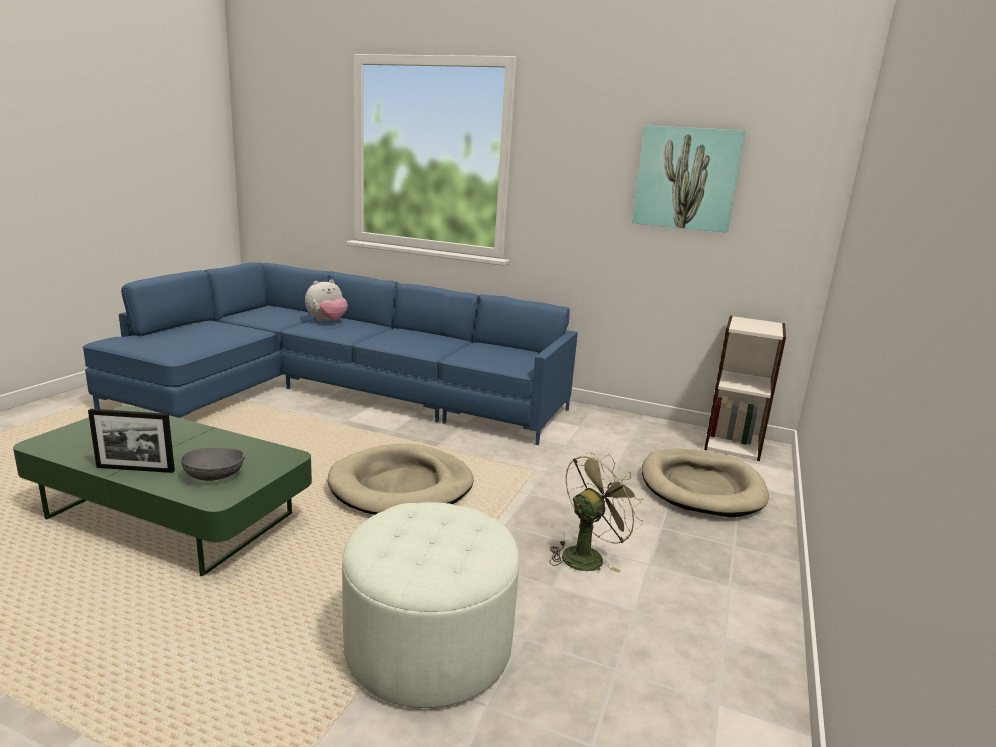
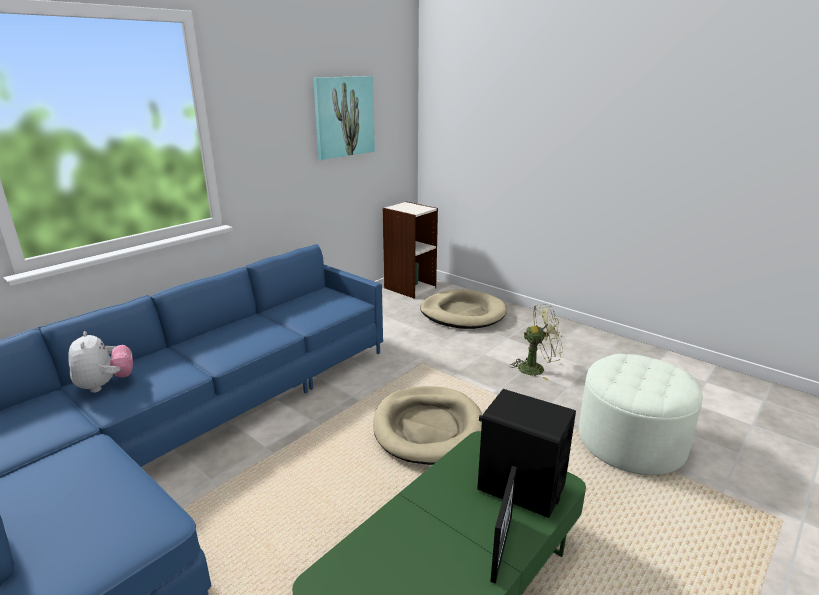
camera: 70 degrees left, 5 degrees up
(215, 476) = (520, 487): grey bowl -> black speaker
(587, 555) = (536, 368): green fan -> green fan turned 105 degrees clockwise

